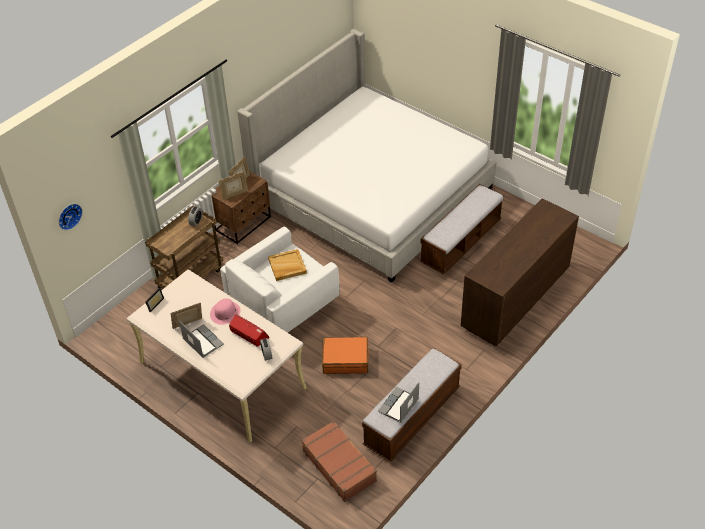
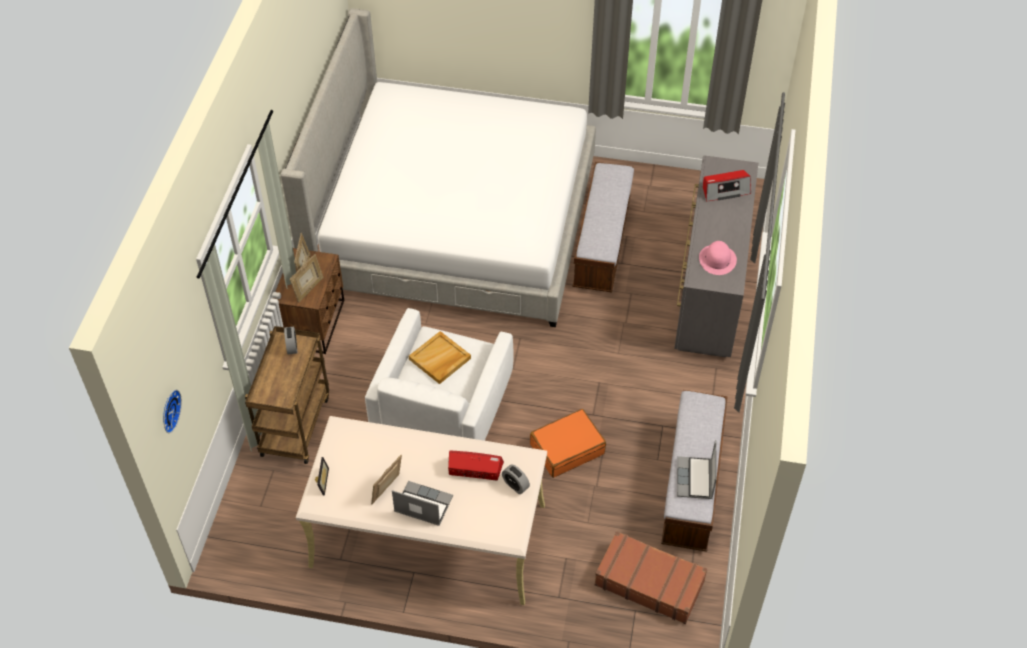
camera: 30 degrees left, 5 degrees up
(225, 313) = (423, 454): pink hat -> pink hat (717, 259)
(514, 299) = (709, 291): brown dresser -> grey dresser
(540, 225) = (725, 190): none -> radio

